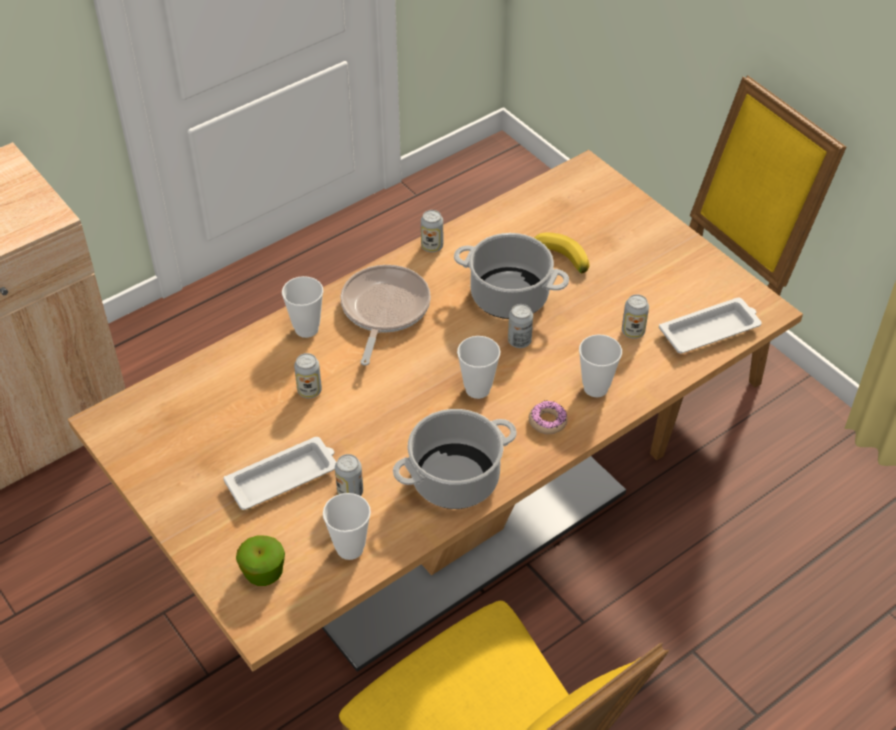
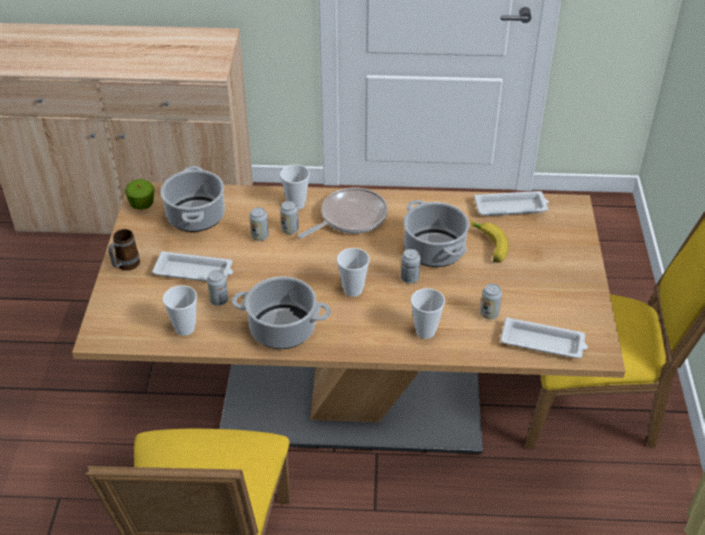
camera: 40 degrees right, 5 degrees down
(192, 523) = (125, 266): none -> mug
(205, 411) = (195, 216): none -> cooking pot
(263, 572) = (129, 312): apple -> apple (142, 204)
(432, 246) = (419, 199): can -> can (290, 230)
(532, 204) = (511, 207): none -> white tray
(547, 421) = (373, 332): donut -> none

